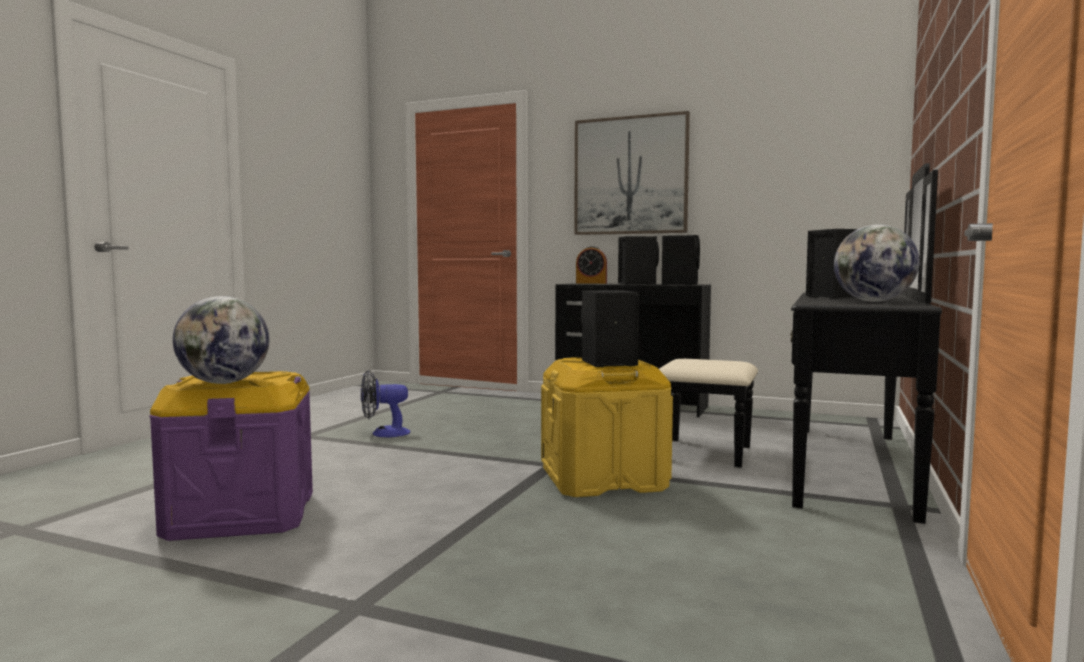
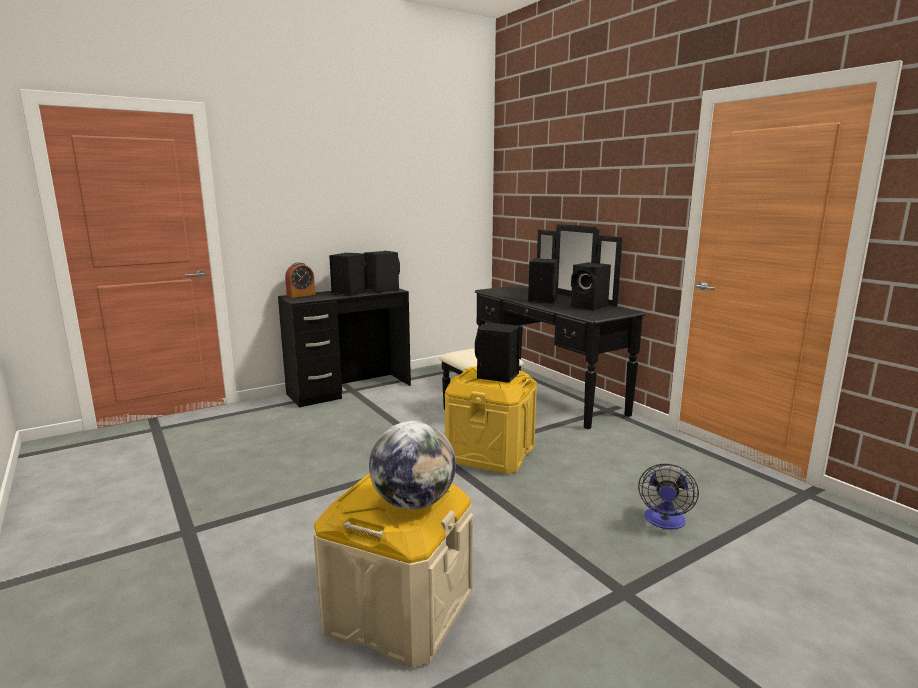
camera: 55 degrees left, 10 degrees up
(241, 515) = (398, 611): purple storage box -> beige storage box
(384, 433) = (254, 491): fan -> fan (664, 522)
(630, 175) = (319, 198): picture -> none
(874, 301) = (590, 307): globe -> black speaker

